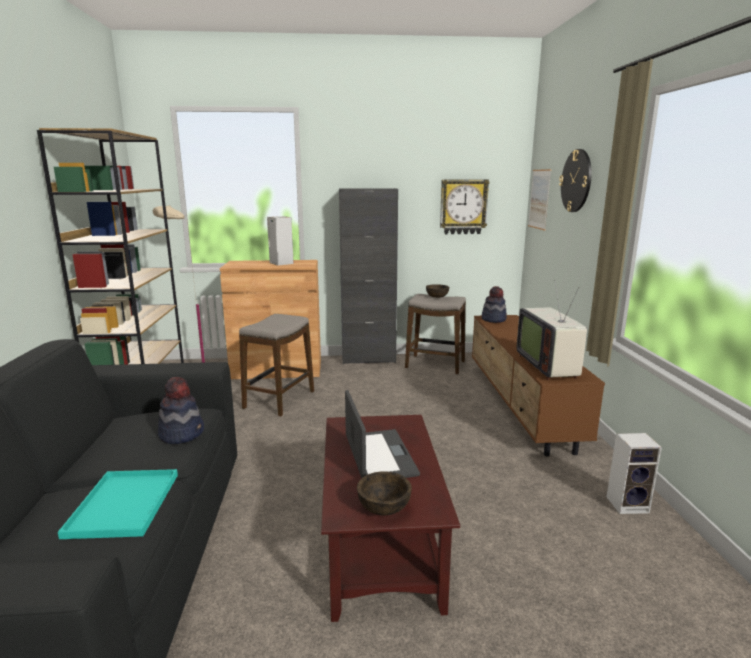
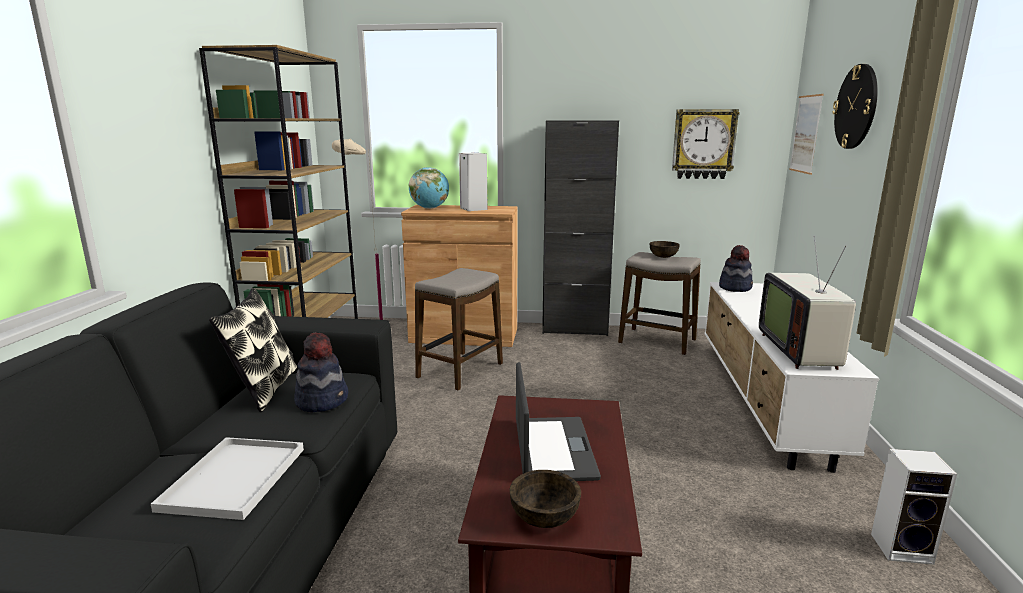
camera: 10 degrees right, 0 degrees up
(124, 505) = (234, 480): turquoise tray -> white tray
(125, 428) = (263, 389): none -> pillow
(243, 263) = (429, 208): none -> globe
(520, 405) = (763, 400): brown tv stand -> white tv stand

